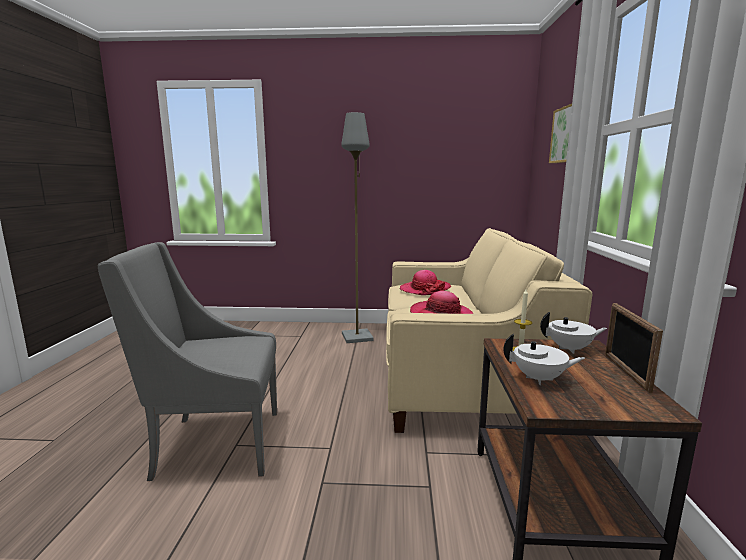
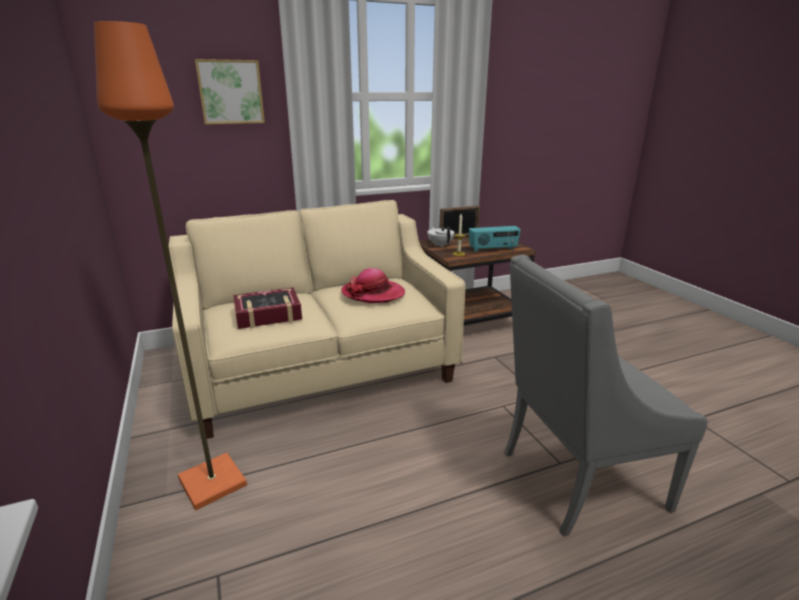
camera: 115 degrees left, 10 degrees up
(214, 444) = (576, 479): grey armchair -> grey armchair turned 105 degrees clockwise
(357, 337) = (211, 482): grey floor lamp -> orange floor lamp
(424, 289) = (268, 315): hat -> book
(539, 379) = (493, 249): white teapot -> radio

